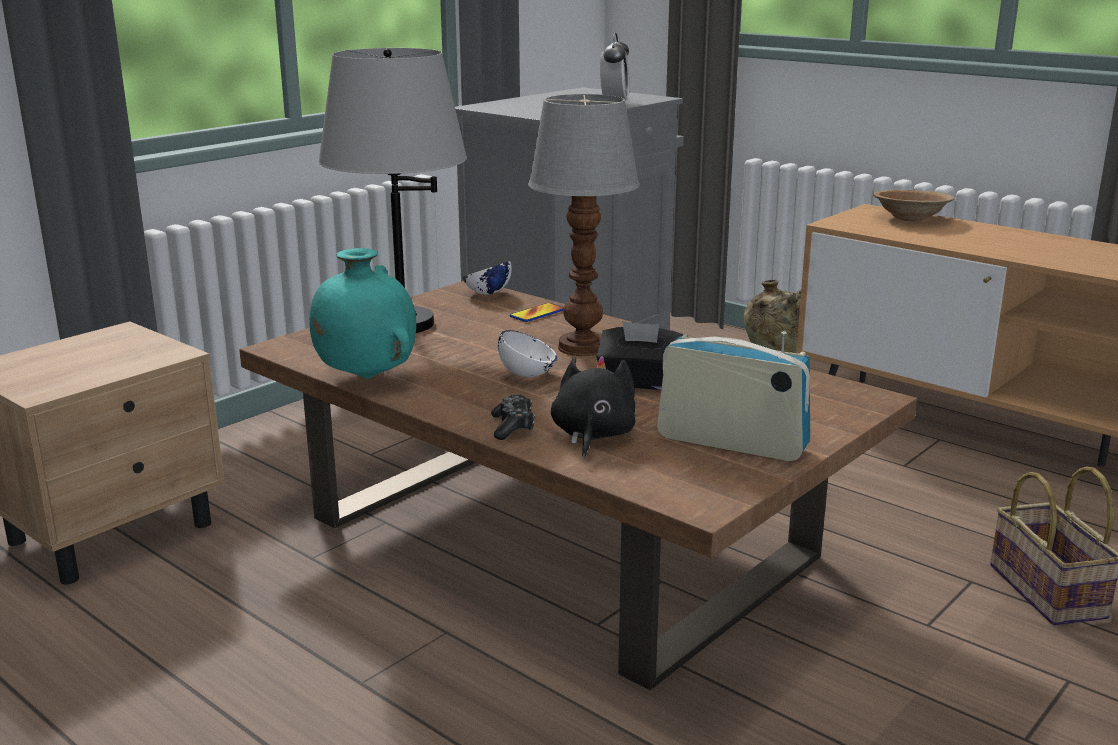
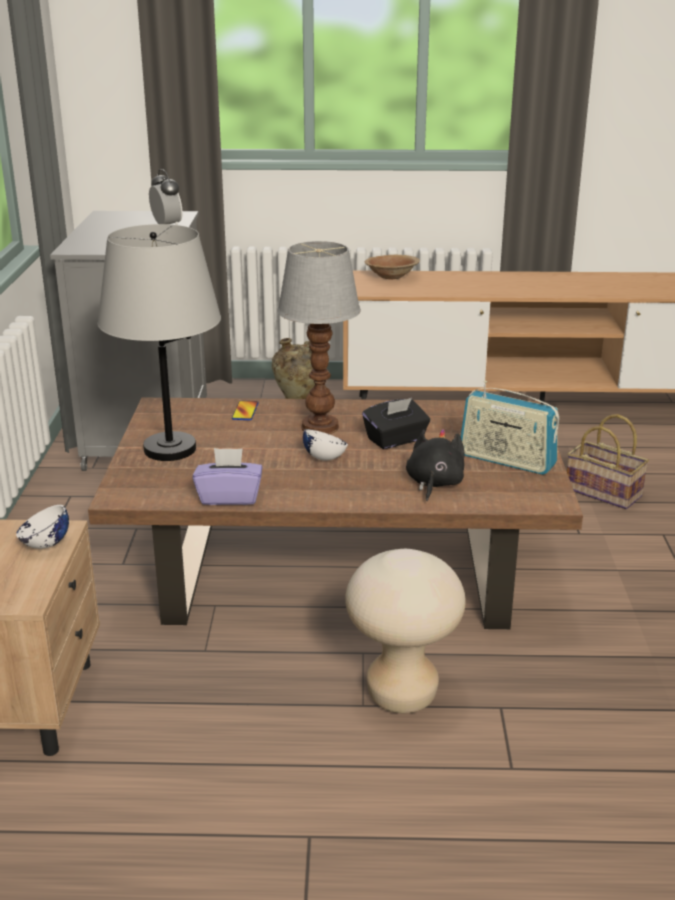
camera: 40 degrees left, 5 degrees up
(366, 378) = (229, 497): turquoise vase -> purple tissue box
(414, 694) = (402, 695): none -> beige stool
(487, 293) = (179, 405): white bowl -> white bowl (45, 544)
(513, 427) = (383, 495): game controller -> none
(592, 435) = (434, 484): black plush toy -> black plush toy turned 45 degrees clockwise
(732, 443) = (506, 461): radio -> radio turned 135 degrees counterclockwise

